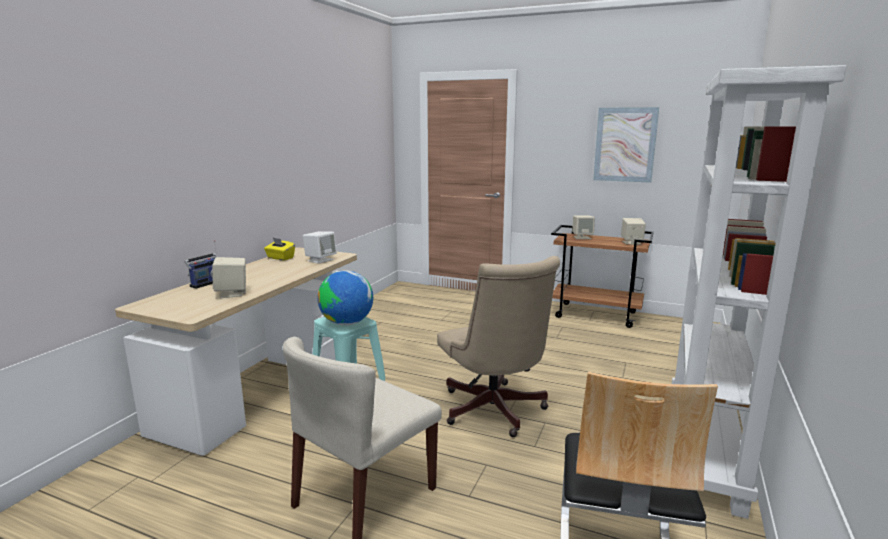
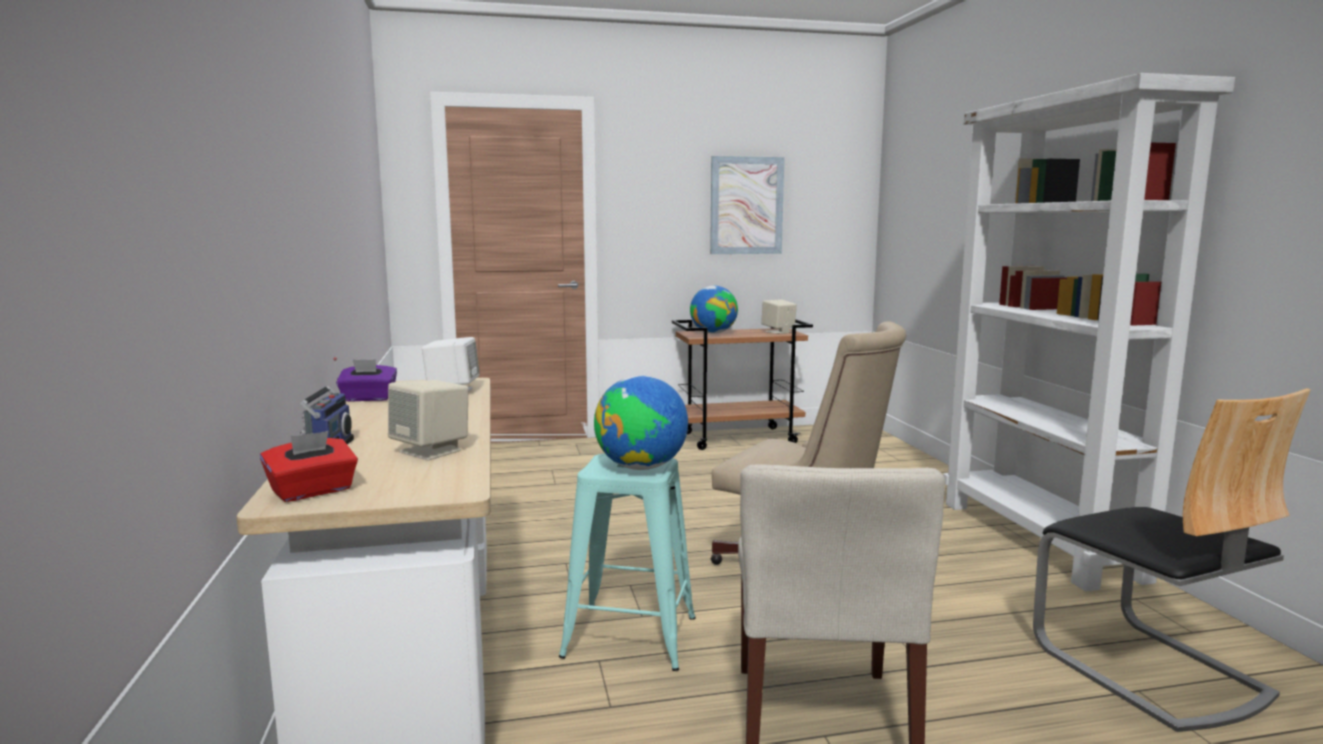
camera: 35 degrees left, 5 degrees down
(155, 303) = (312, 491): none -> red tissue box
(280, 258) = (368, 398): yellow tissue box -> purple tissue box
(582, 237) = (713, 333): beige speaker -> globe

